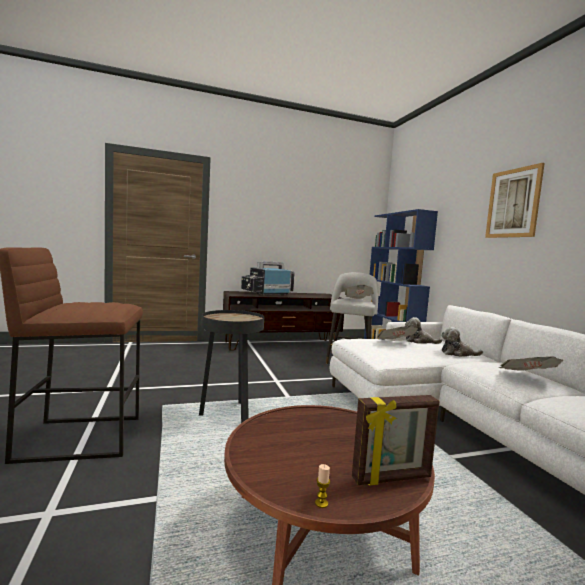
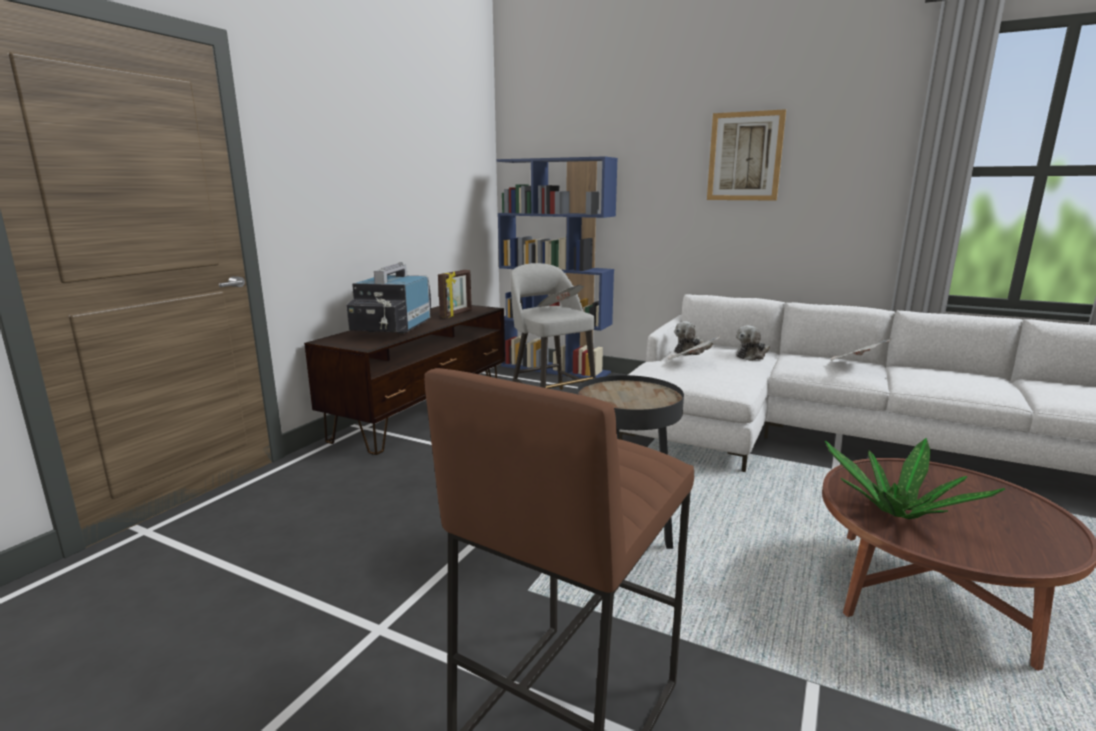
camera: 45 degrees left, 10 degrees up
(287, 433) = (897, 513): none -> potted plant
(321, 503) = (1060, 550): candle -> none
(392, 478) = (1020, 502): picture frame -> picture frame (456, 314)

